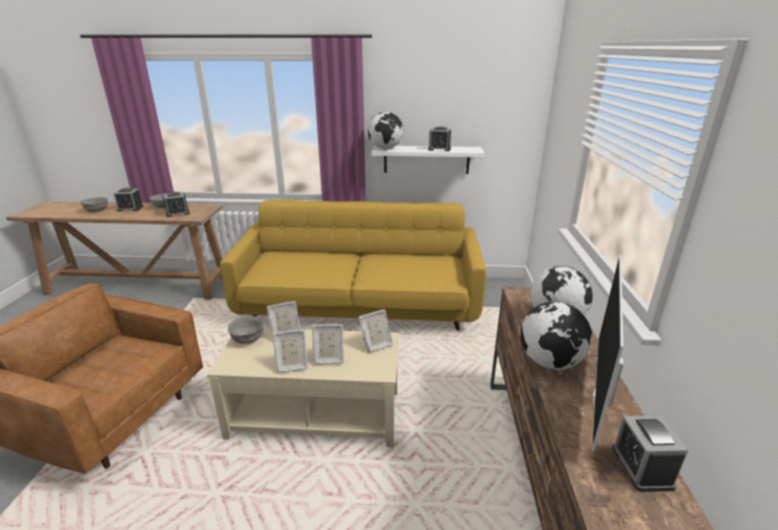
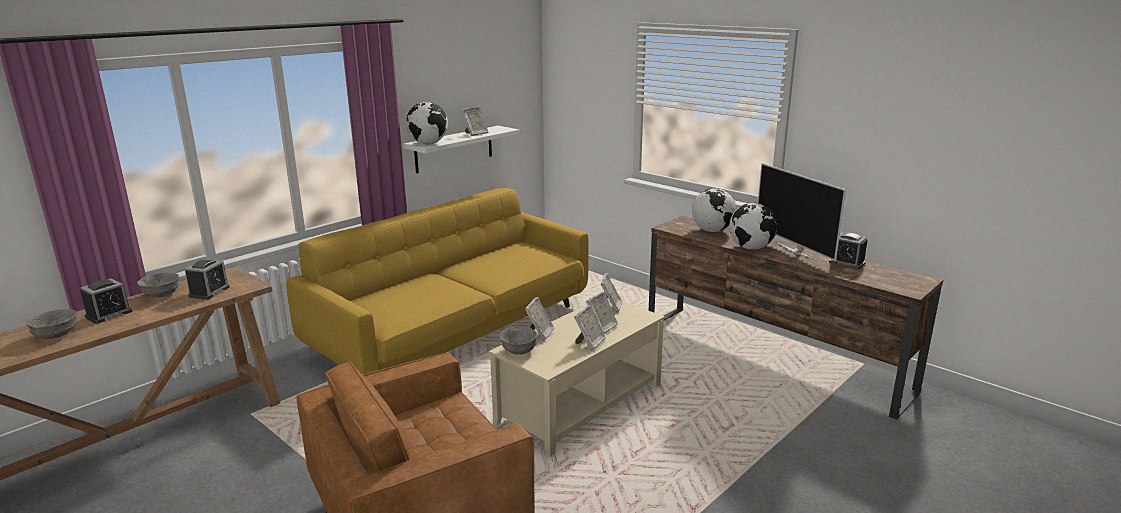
camera: 50 degrees left, 5 degrees down
(439, 149) = (475, 134): alarm clock -> picture frame

